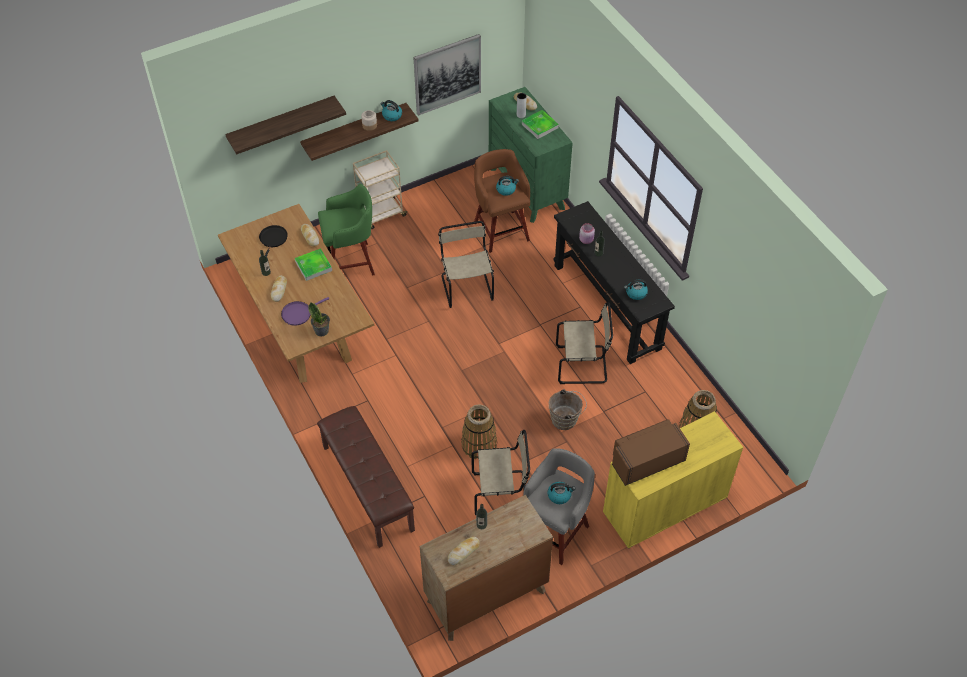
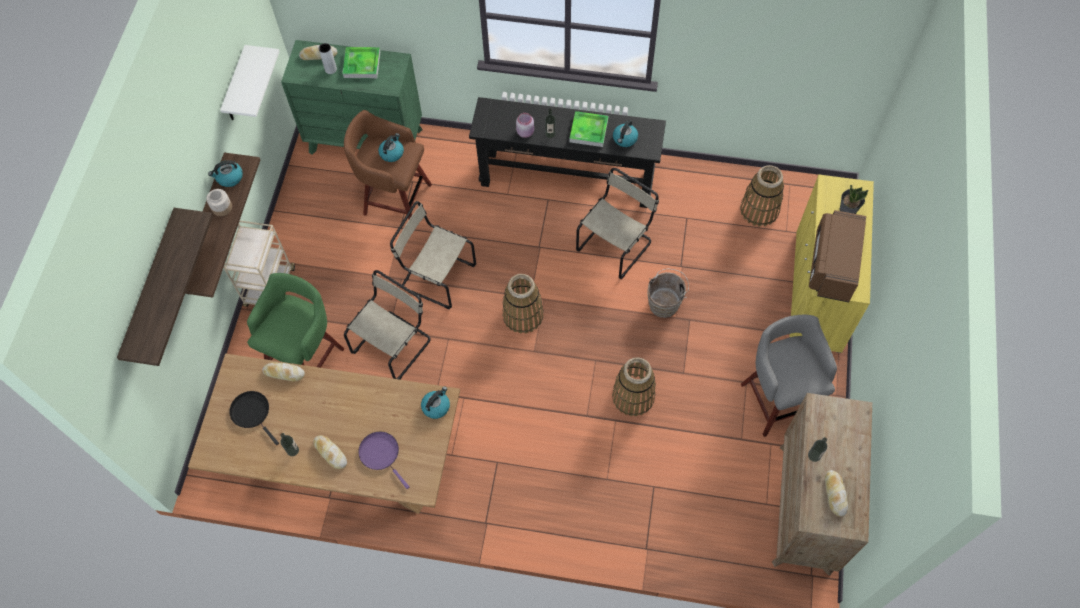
camera: 50 degrees left, 10 degrees up
(298, 313) = (381, 454): purple frying pan -> purple frying pan turned 135 degrees clockwise
(313, 266) = (329, 396): tray -> tray (588, 131)
(322, 331) = (425, 446): potted plant -> potted plant (847, 210)
(367, 488) = (603, 534): brown bench -> none
(447, 74) = (236, 86): picture -> white shelf
(482, 348) = (523, 315): none -> basket
(502, 493) = (704, 415): beige chair -> beige chair (394, 344)
(559, 495) = (797, 365): kettle -> kettle (436, 406)

